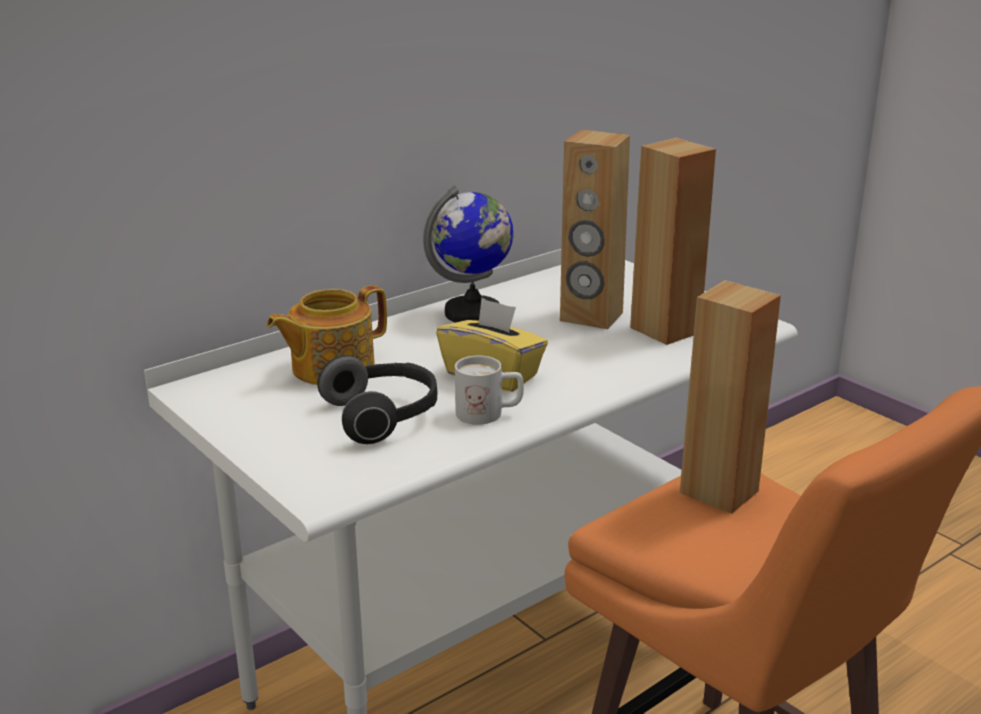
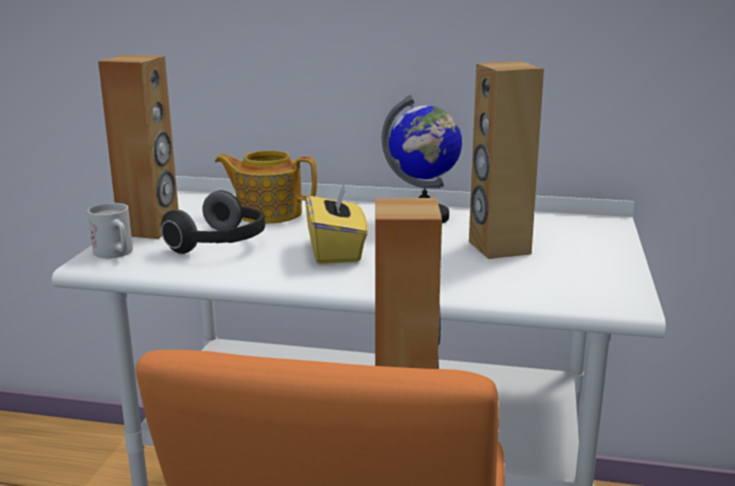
camera: 50 degrees right, 5 degrees down
(489, 414) = (273, 268): white mug -> white mug (116, 254)
(666, 330) = (532, 276): brown speaker -> brown speaker (150, 229)

